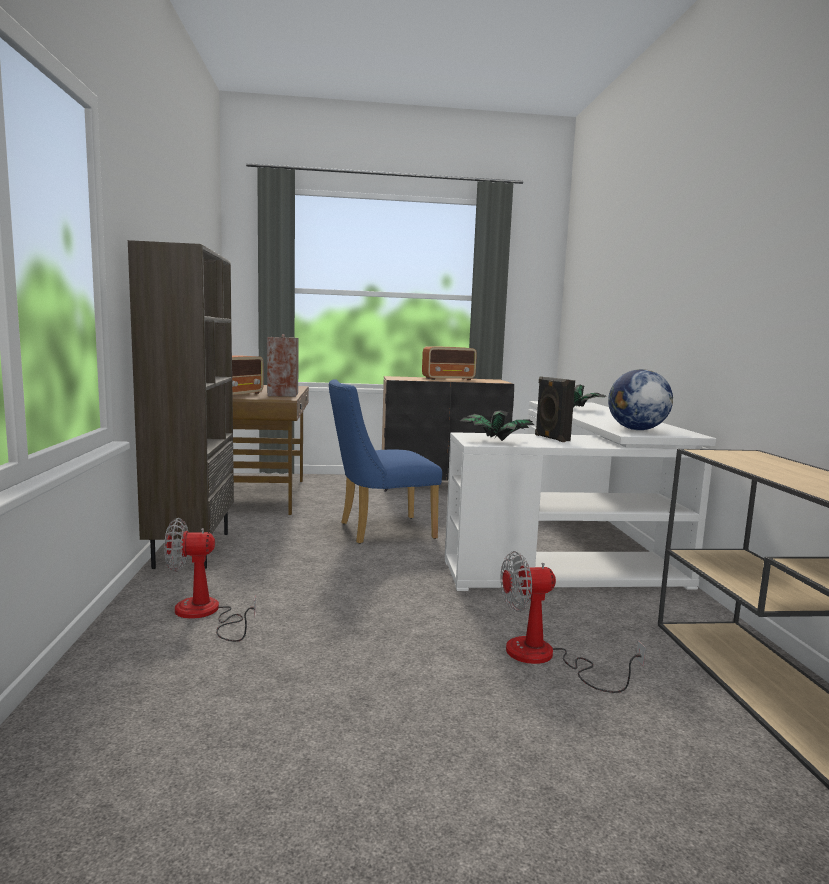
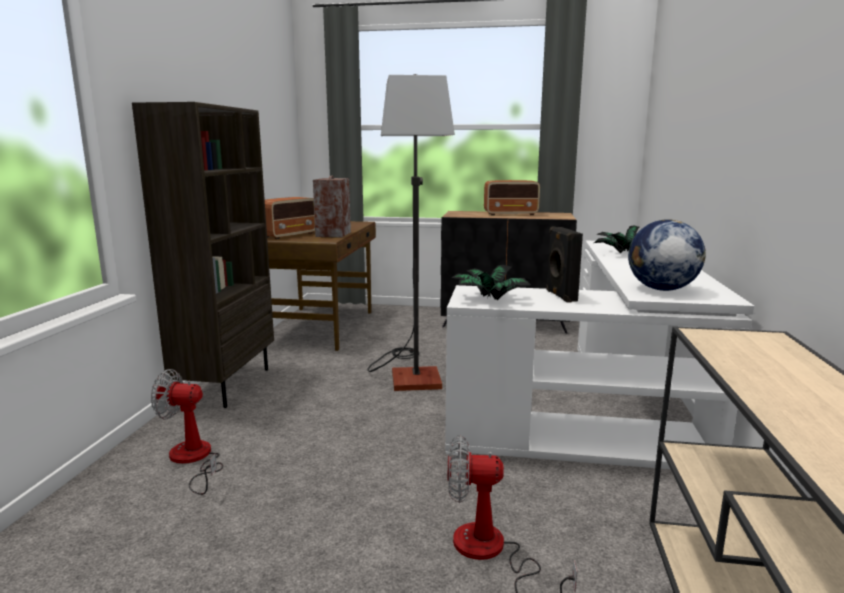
camera: 15 degrees right, 5 degrees up
(379, 531) = (409, 374): blue chair -> floor lamp

